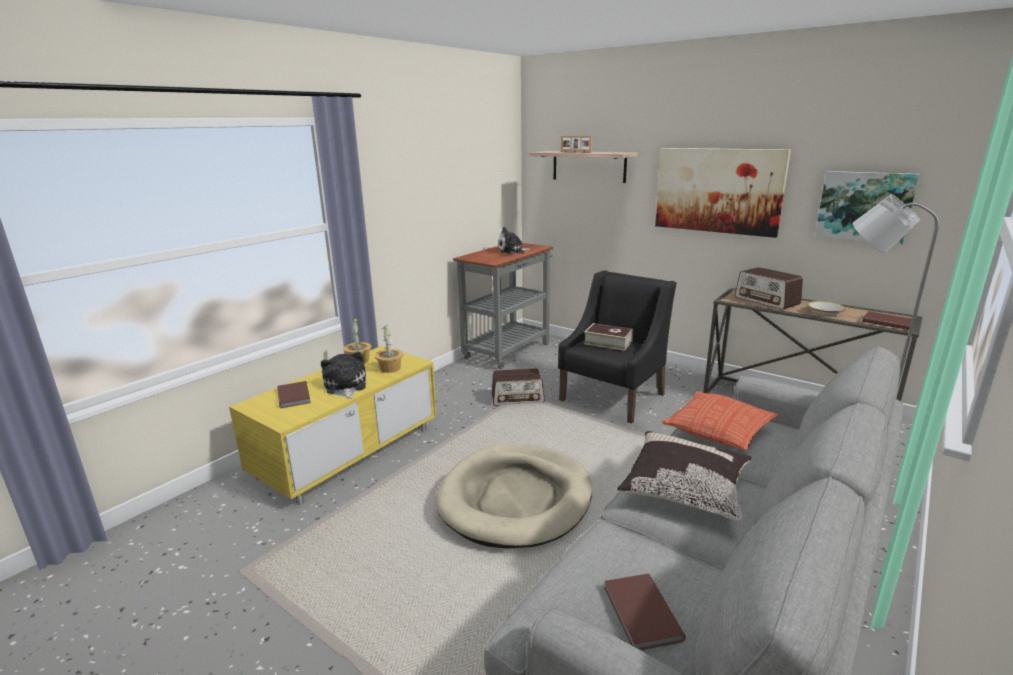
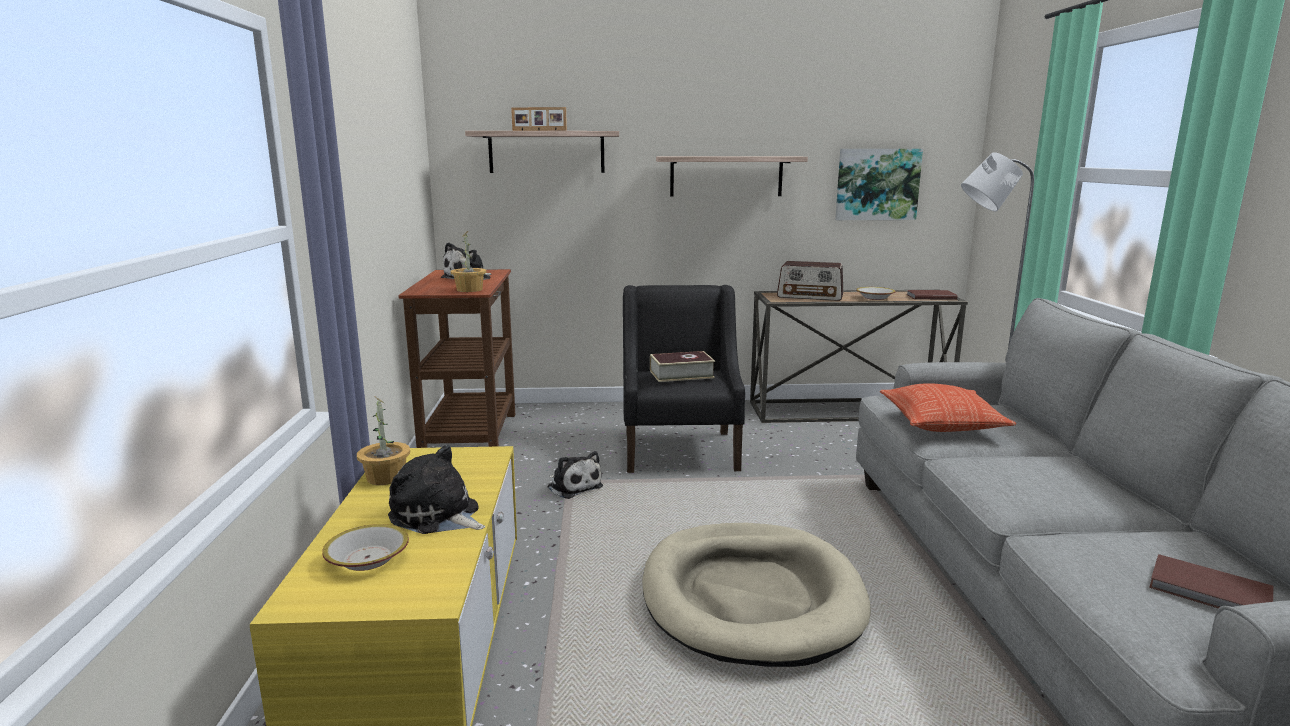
camera: 40 degrees left, 5 degrees down
(295, 396) = (367, 558): brown book -> bowl
(390, 368) = (464, 471): potted plant -> potted plant (470, 289)
(507, 351) = (471, 436): grey cart -> brown cart
(518, 398) = (573, 486): radio -> plush toy
(685, 489) = (1022, 478): pillow -> none
(718, 190) = (726, 176): picture -> shelf

